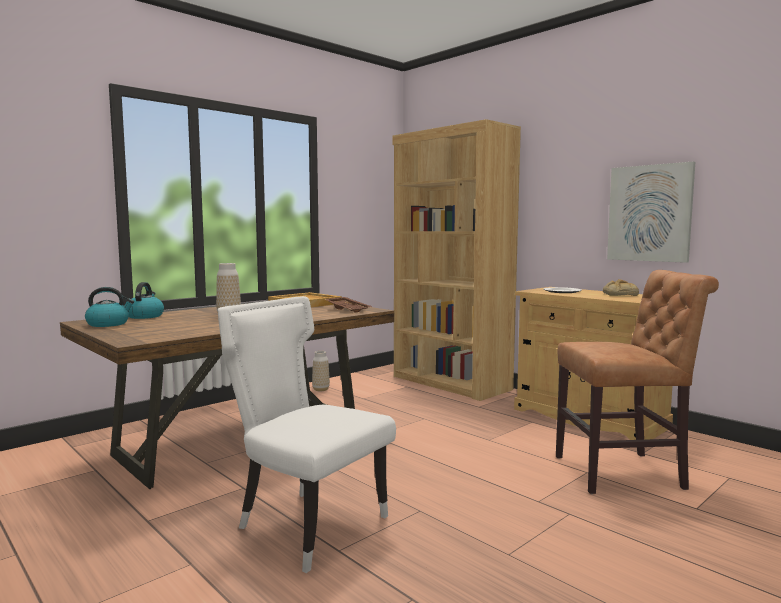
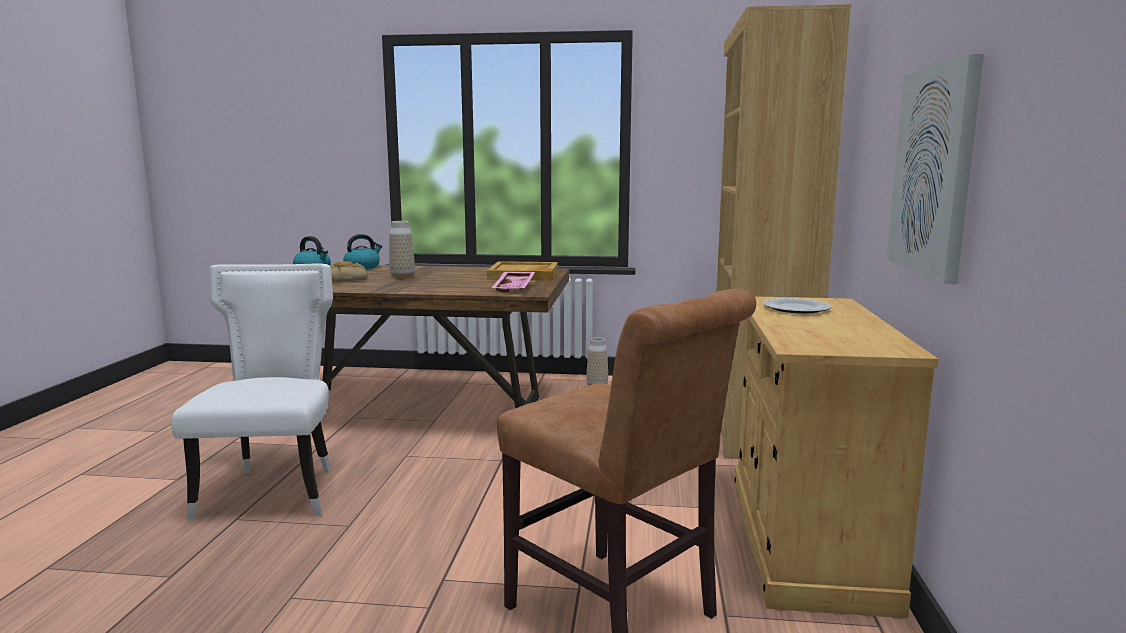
camera: 50 degrees right, 5 degrees up
(348, 309) = (515, 288): brown tray -> pink tray
(619, 294) = (854, 330): bread -> bread (346, 279)

